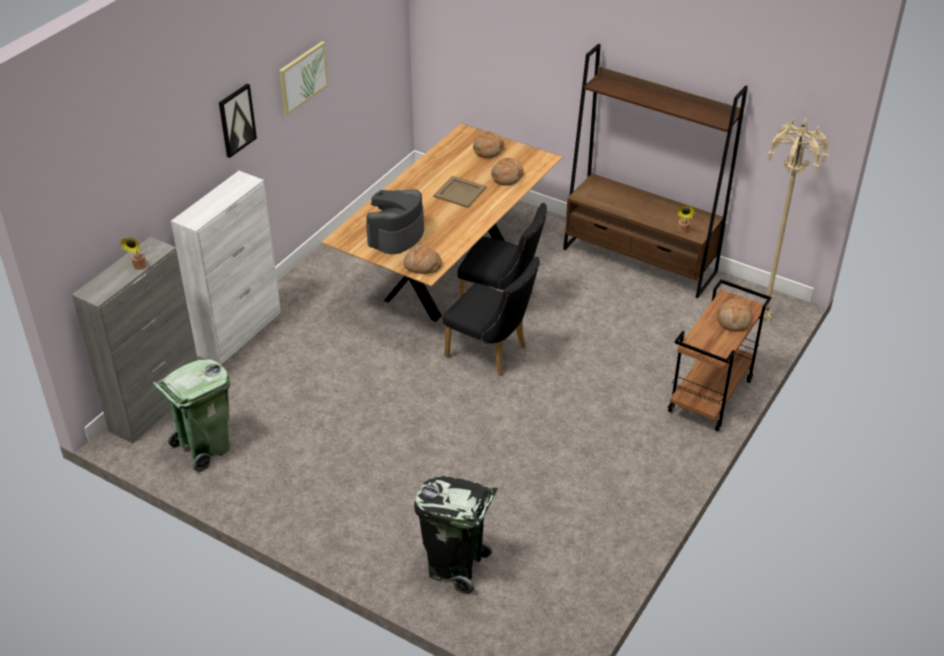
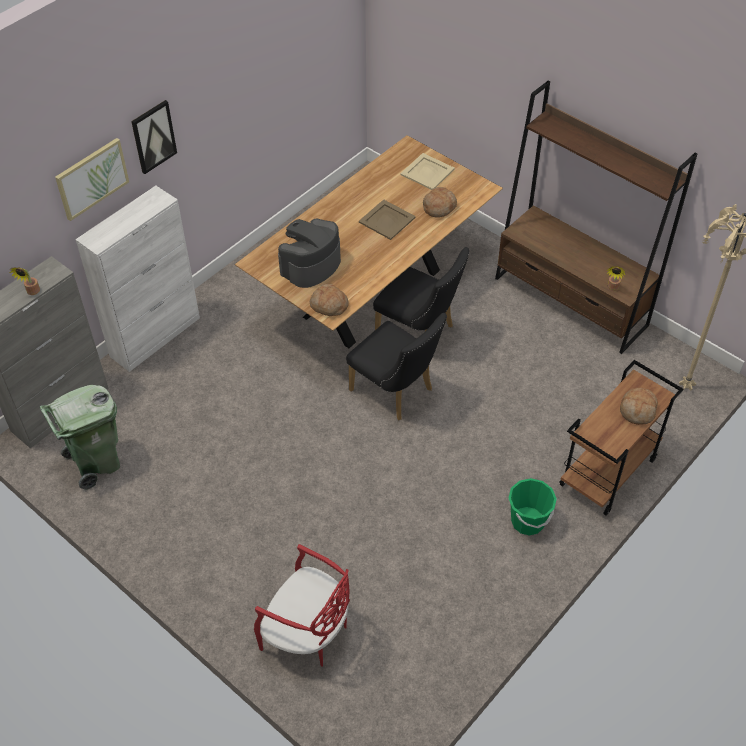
camera: 10 degrees right, 10 degrees up
(302, 77) = (233, 88): picture -> picture (92, 178)
(455, 567) = (308, 633): black trash can -> red chair
(488, 150) = (427, 171): bread -> beige tray
(645, 445) = (528, 521): none -> green bucket

